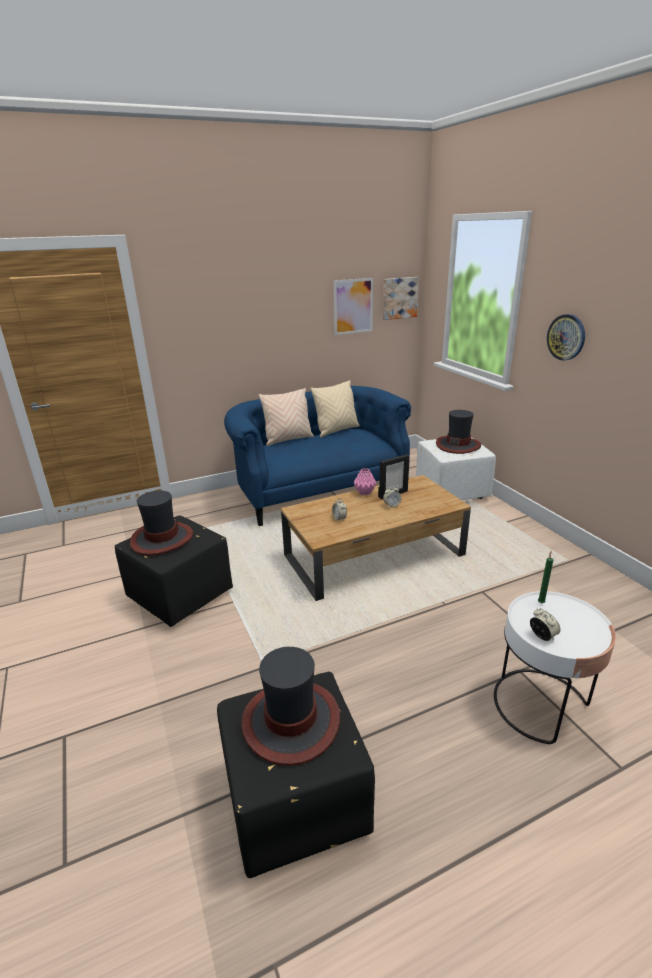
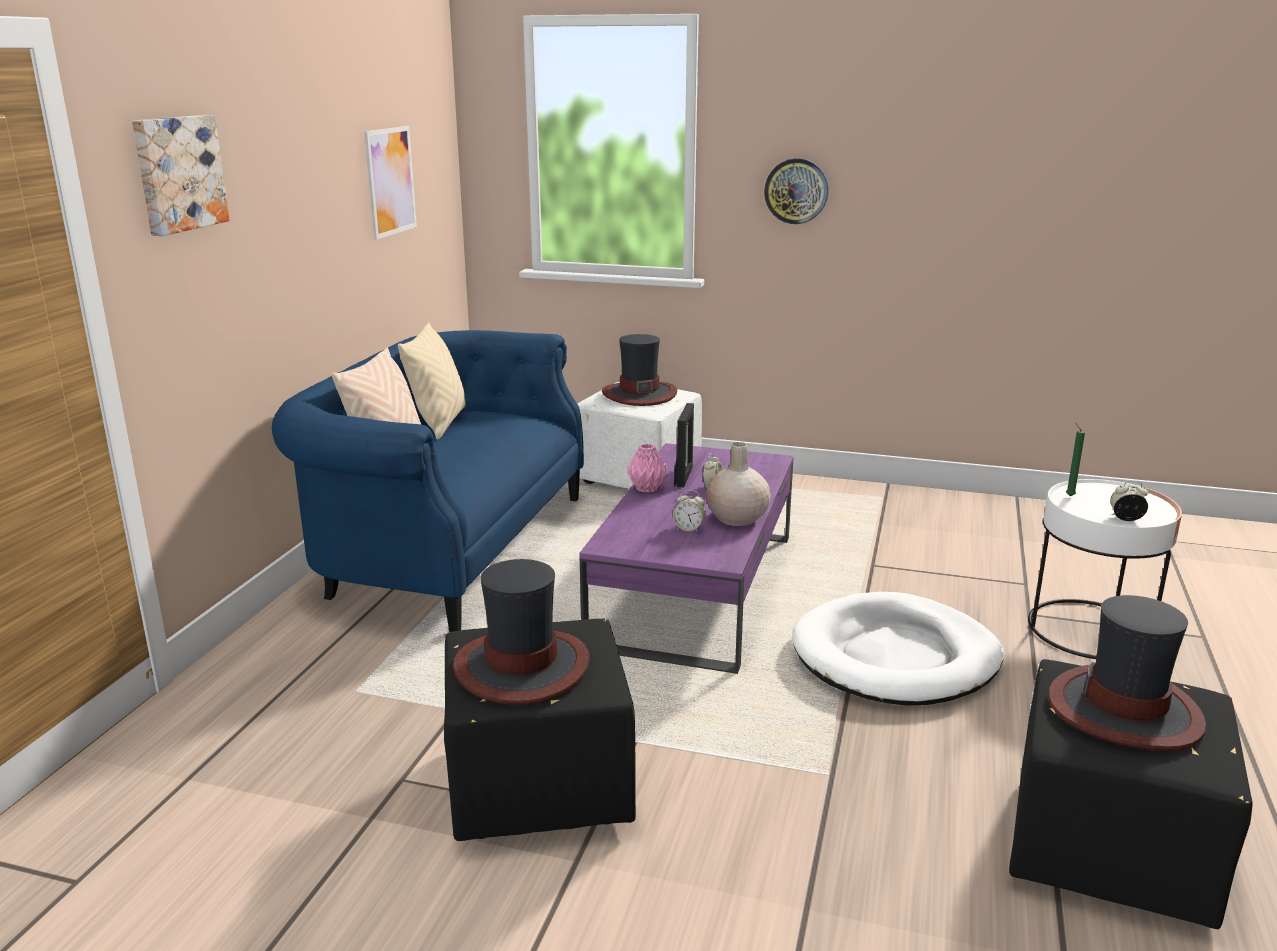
camera: 50 degrees left, 5 degrees down
(369, 524) = (737, 518): none -> beige vase
(375, 555) = (696, 588): brown coffee table -> purple coffee table
(396, 640) = (895, 657): none -> white dog bed
(399, 298) = (437, 163): picture -> picture (178, 173)

